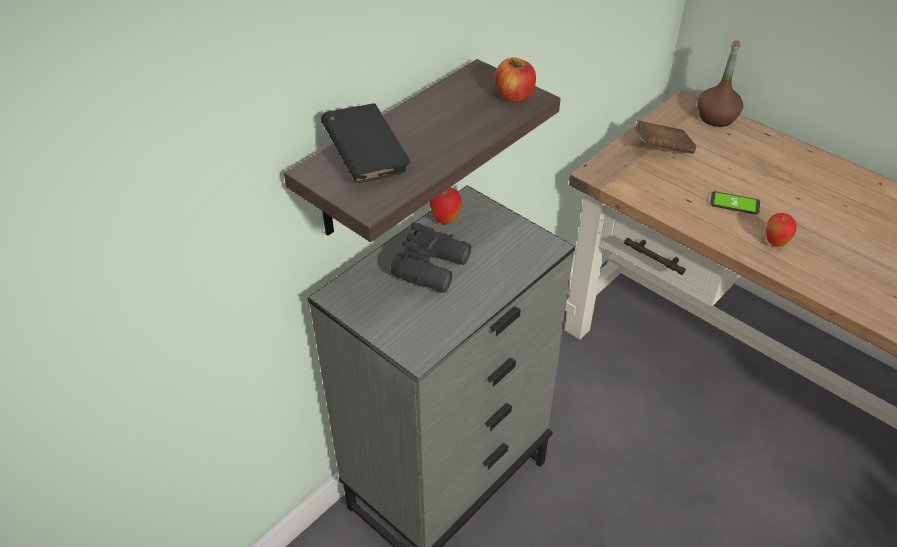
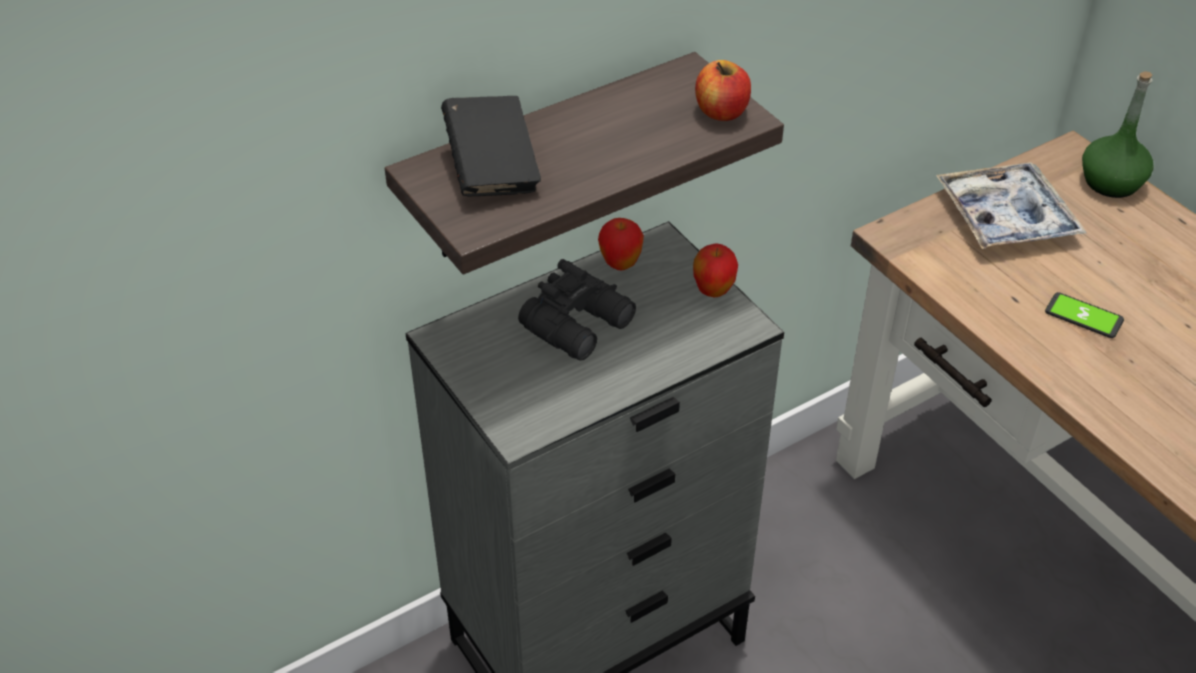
camera: 15 degrees right, 0 degrees up
(662, 149) = (1006, 217): brown book -> tray
(716, 118) = (1111, 182): brown bottle -> green bottle
(775, 243) = (1121, 385): apple -> apple (713, 291)

